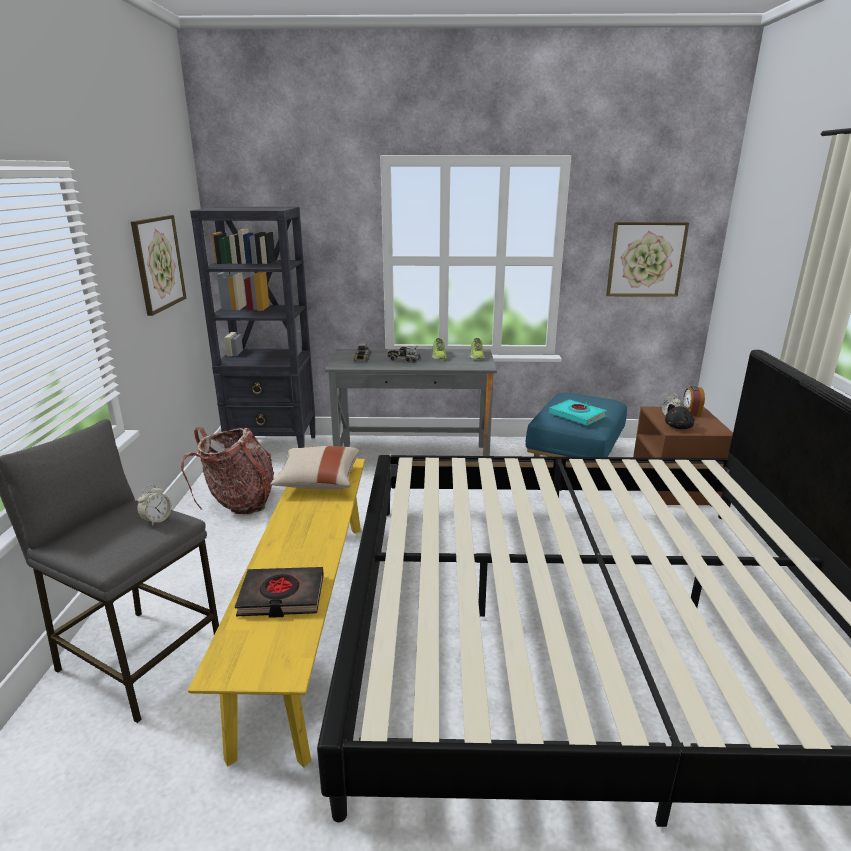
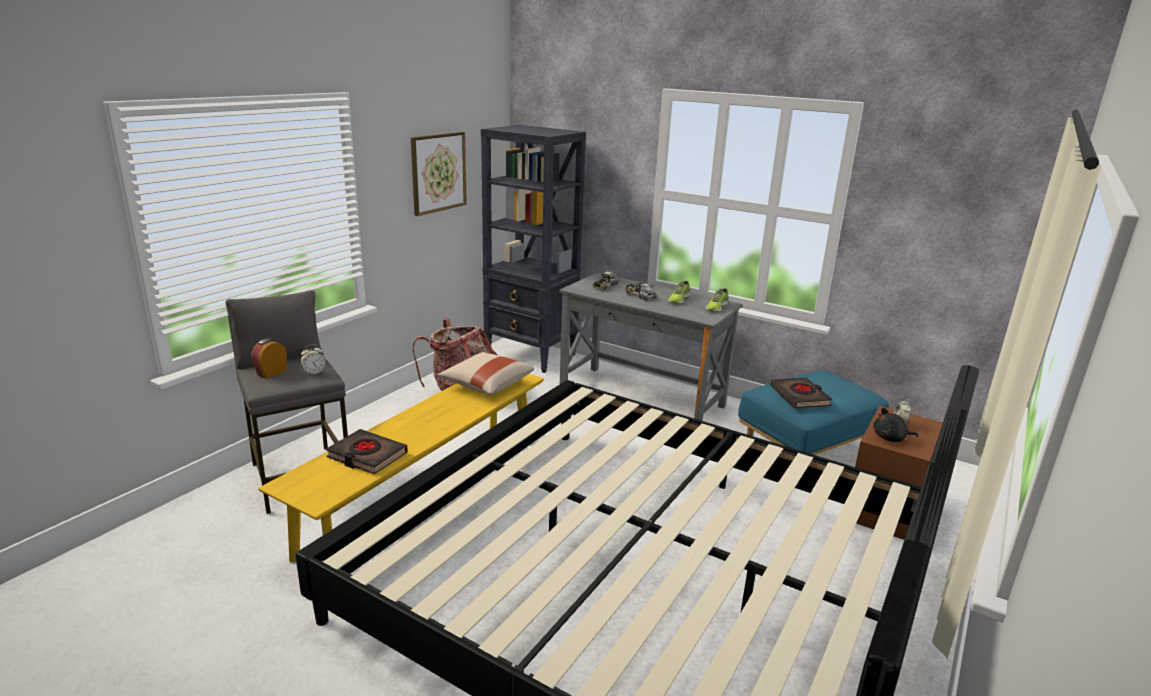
camera: 30 degrees right, 0 degrees up
(577, 416) = (800, 397): turquoise book -> black book
(645, 259) = (947, 233): picture -> none
(691, 413) = (932, 428): alarm clock -> alarm clock (271, 373)

